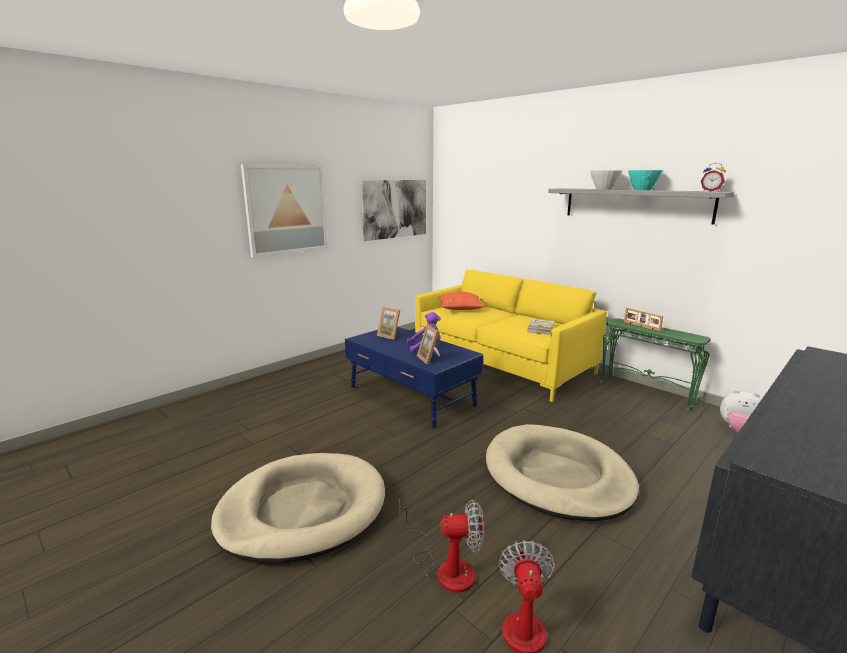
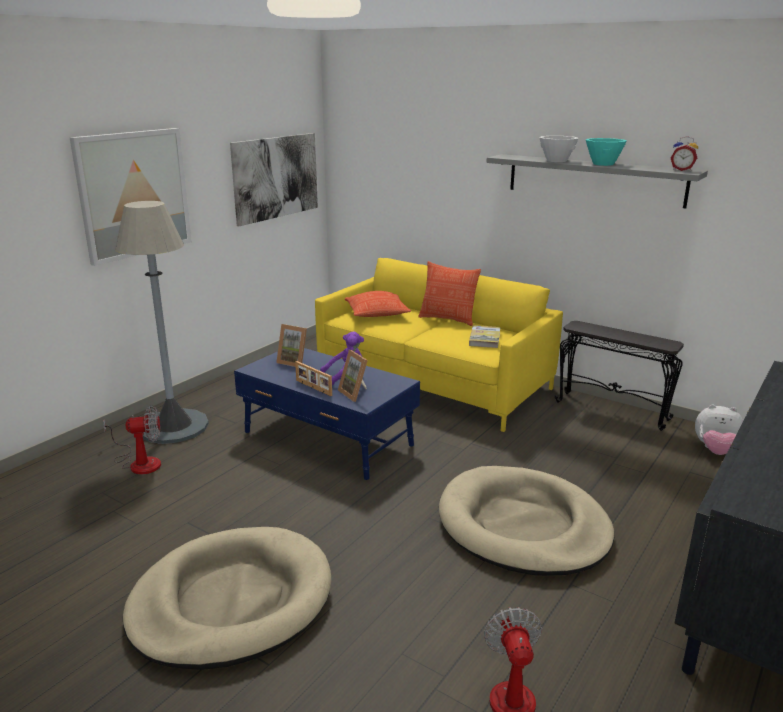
camera: 10 degrees left, 5 degrees up
(301, 379) = (173, 426): none -> grey floor lamp
(446, 567) = (417, 645): fan -> fan (139, 462)
(514, 314) = (448, 319): none -> orange pillow
(641, 326) = (605, 331): picture frame -> picture frame (313, 388)
(646, 393) = (611, 411): green side table -> black side table

